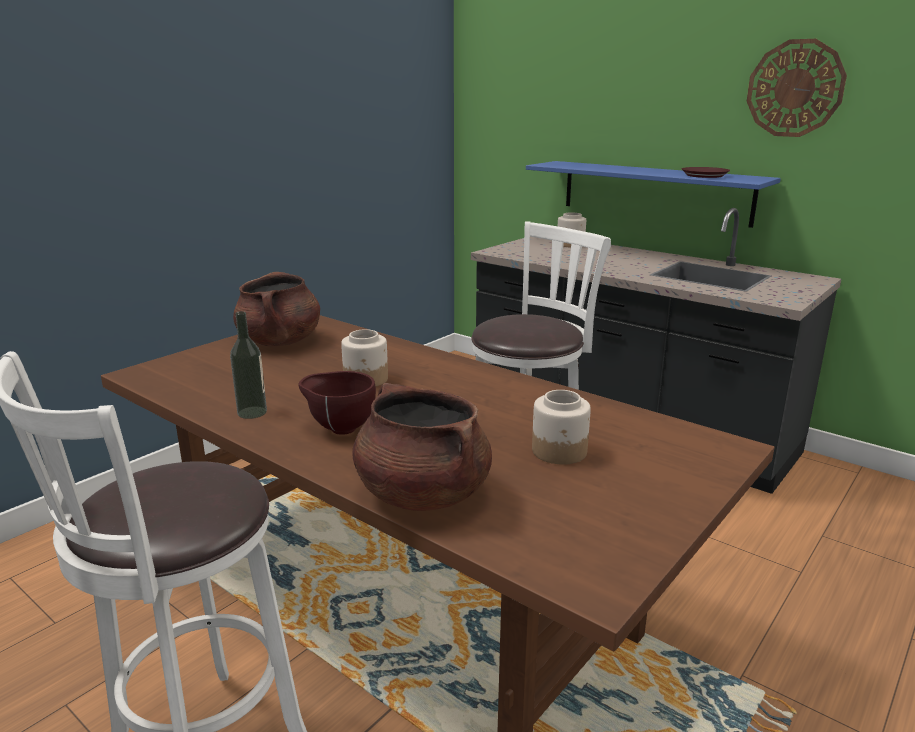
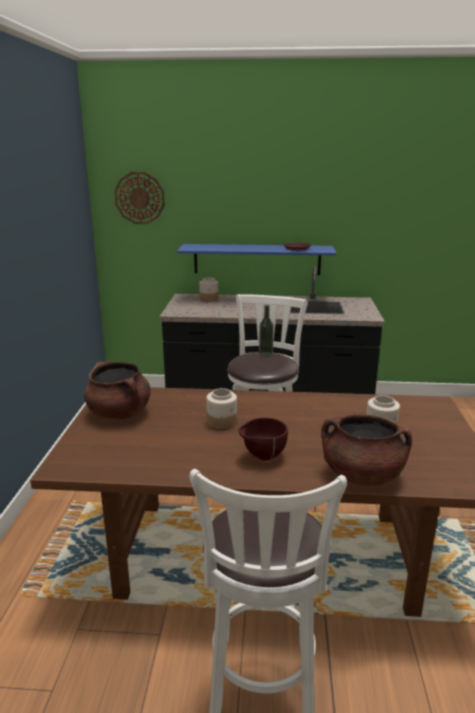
camera: 35 degrees left, 0 degrees up
(252, 412) = (194, 466): bottle -> bottle (265, 354)
(795, 88) = (335, 196): wall clock -> wall clock (139, 198)

